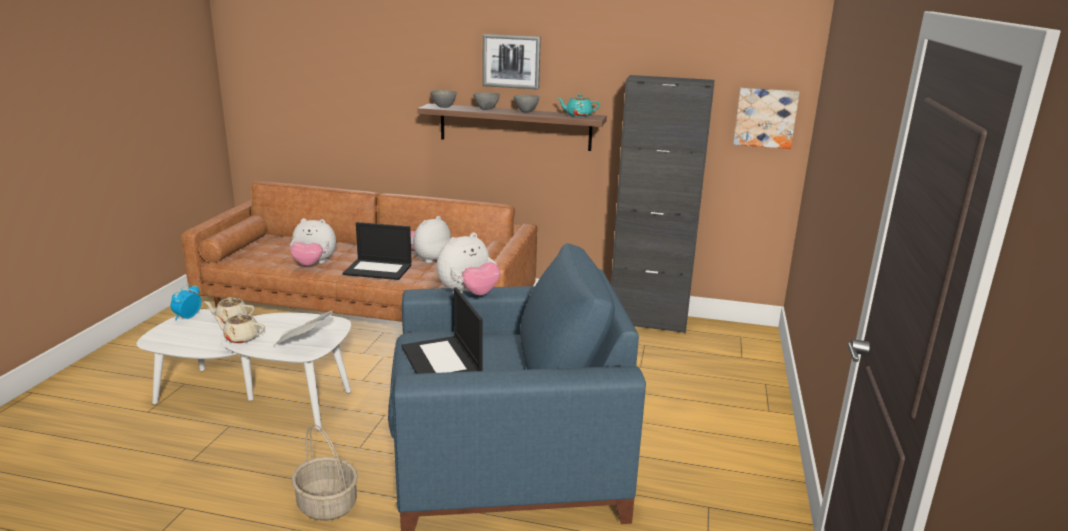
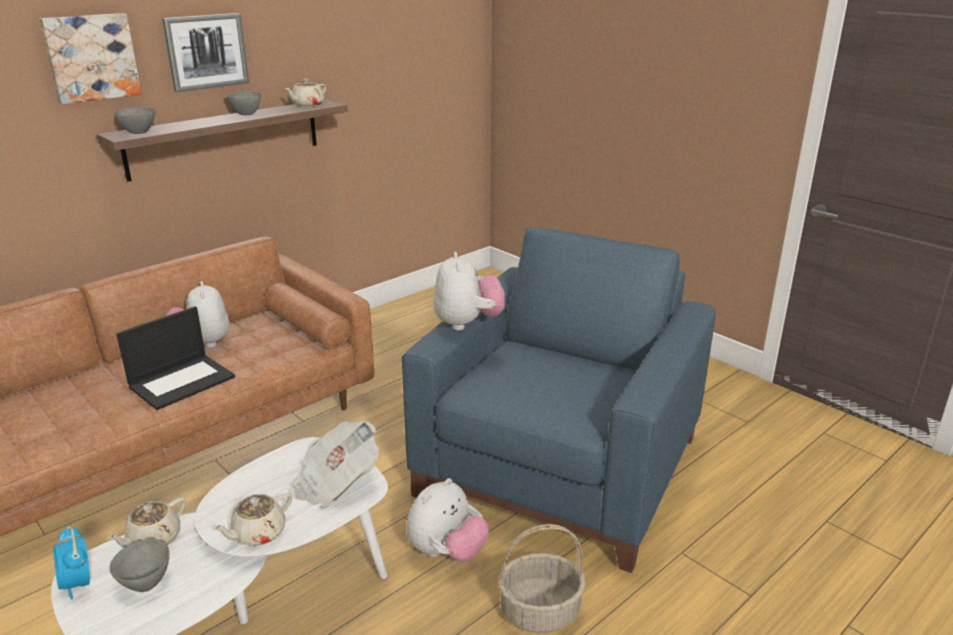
camera: 55 degrees left, 5 degrees up
(313, 264) = (80, 423): plush toy -> plush toy (447, 552)
(442, 361) = (545, 391): laptop -> none
(486, 109) = (196, 122): grey bowl -> grey bowl (145, 583)
(578, 115) = (307, 105): turquoise teapot -> beige teapot
(648, 321) = (410, 308): black cabinet -> none
(765, 117) = (459, 70): picture -> picture (91, 57)

